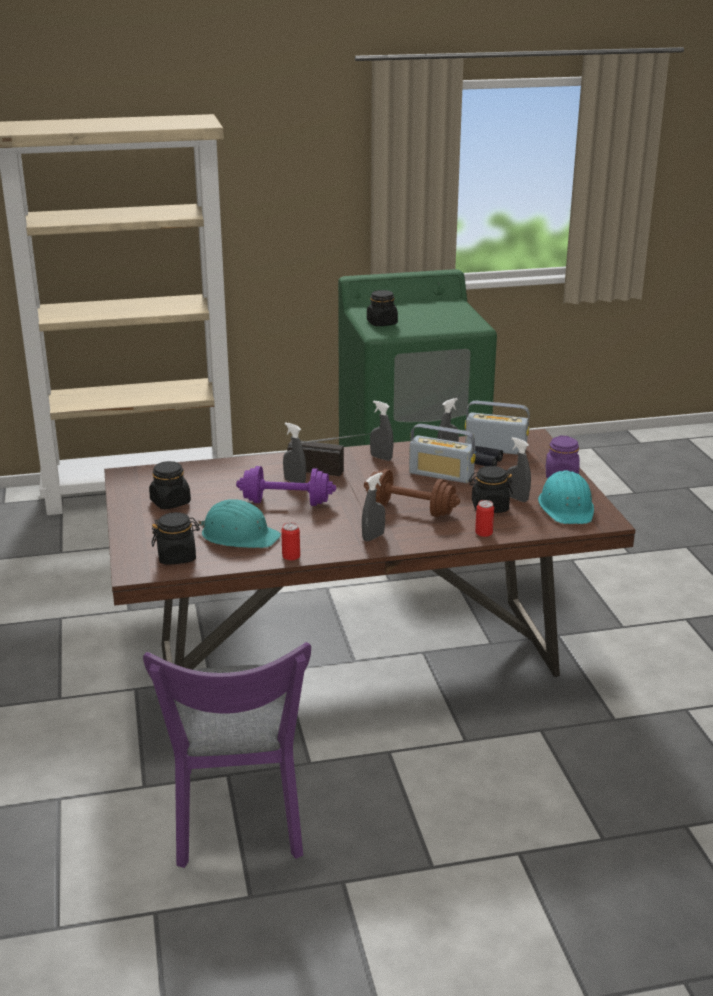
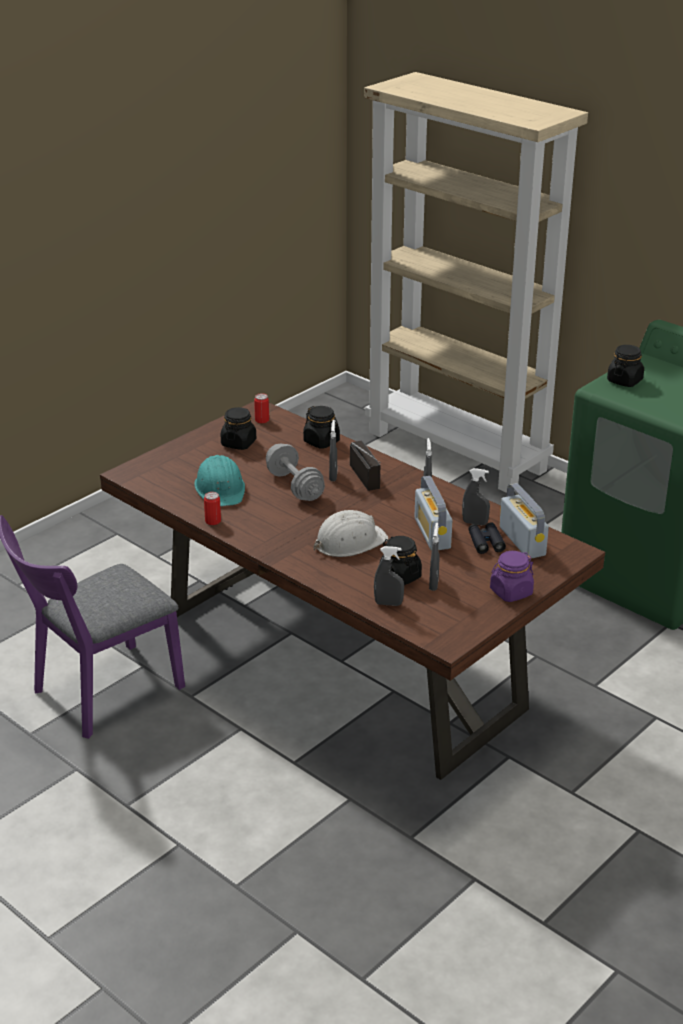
camera: 55 degrees right, 5 degrees up
(177, 557) = (163, 479): black jar -> black jar (321, 442)
(286, 502) = (295, 486): purple dumbbell -> grey dumbbell
(373, 537) = (282, 543): grey spray bottle -> grey spray bottle (388, 603)
(410, 509) = (349, 542): brown dumbbell -> white hard hat
(484, 533) = (349, 589): can -> can (262, 420)
(566, 507) = (448, 614): turquoise hard hat -> none

